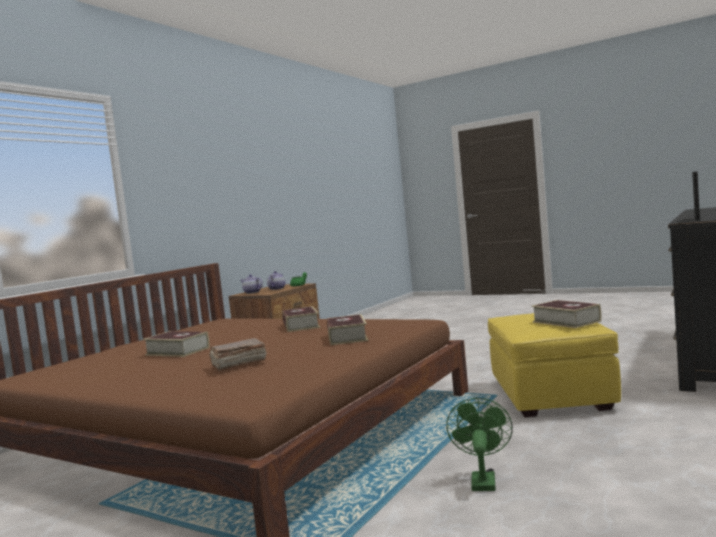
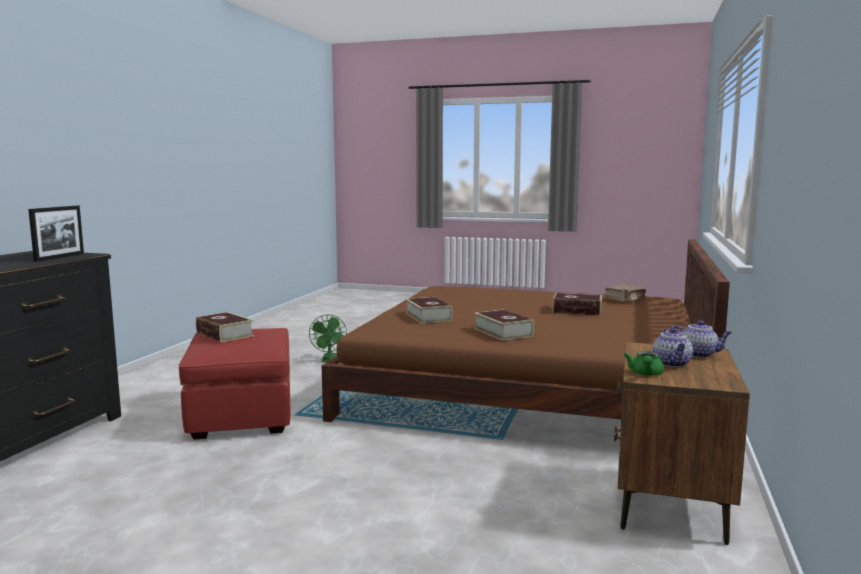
camera: 165 degrees right, 5 degrees up
(238, 364) = (485, 298): brown book -> brown book (625, 300)
(551, 395) = (241, 414): yellow ottoman -> red ottoman

